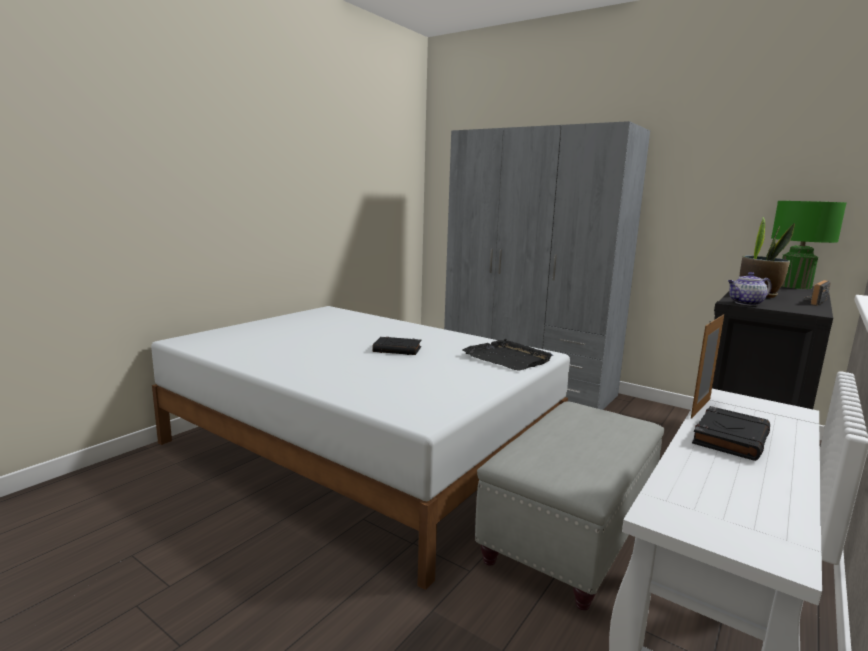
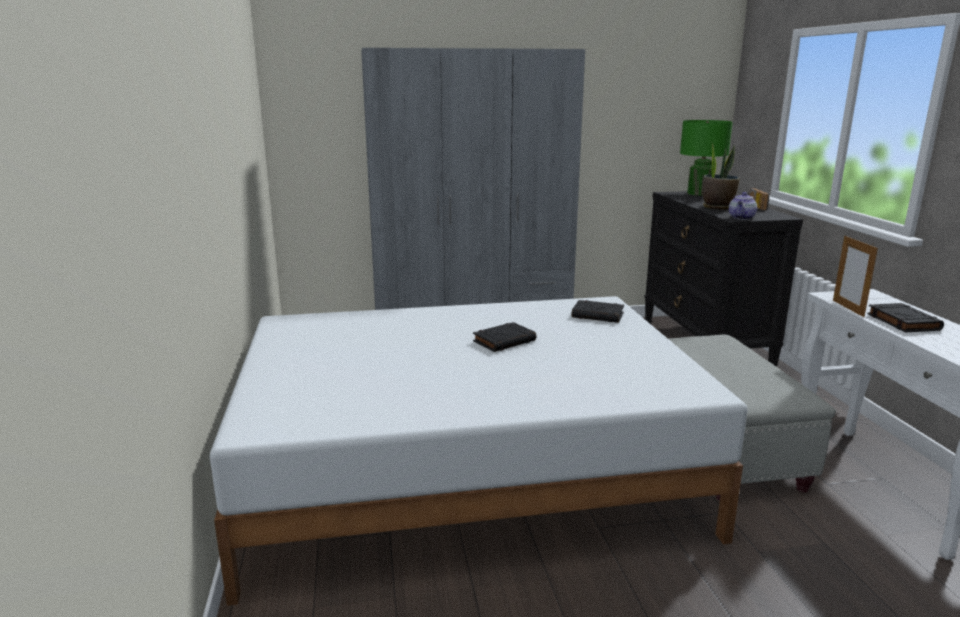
camera: 45 degrees left, 5 degrees up
(508, 358) = (598, 315): black tray -> black book

